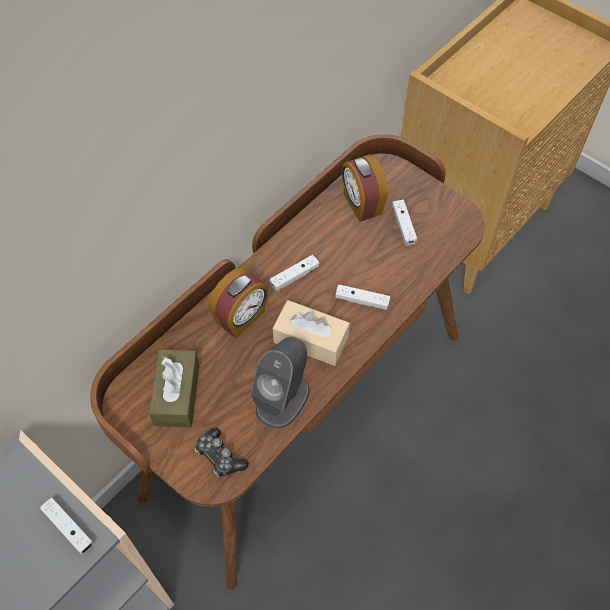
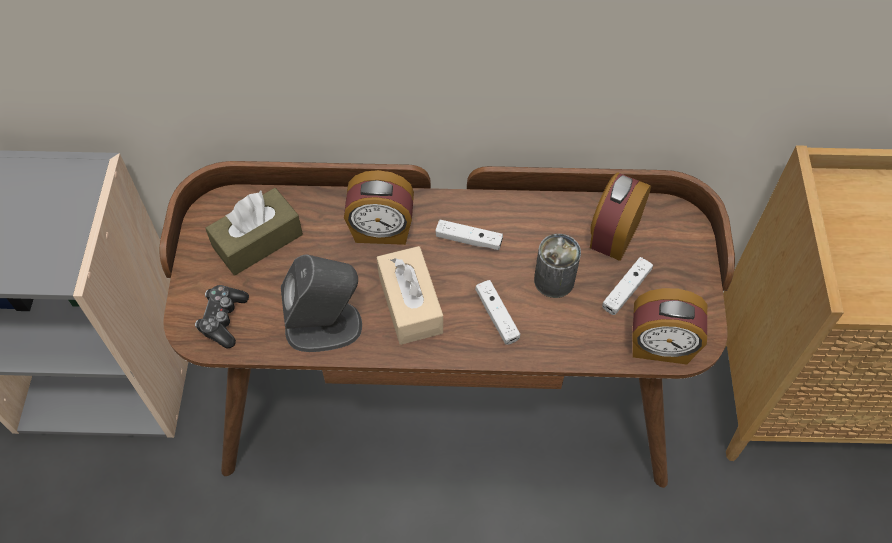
camera: 50 degrees right, 0 degrees up
(68, 528) = (56, 252): white game controller -> none
(364, 255) = (554, 280): none -> can
(453, 238) = (660, 346): none -> alarm clock

